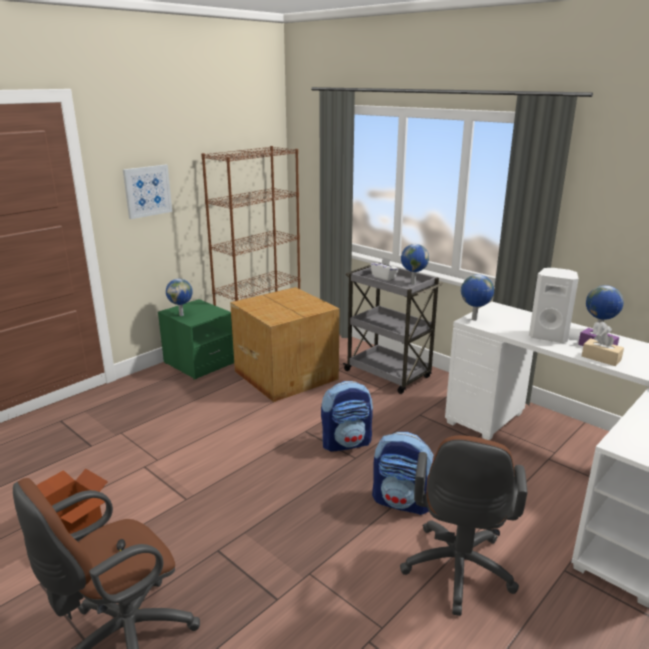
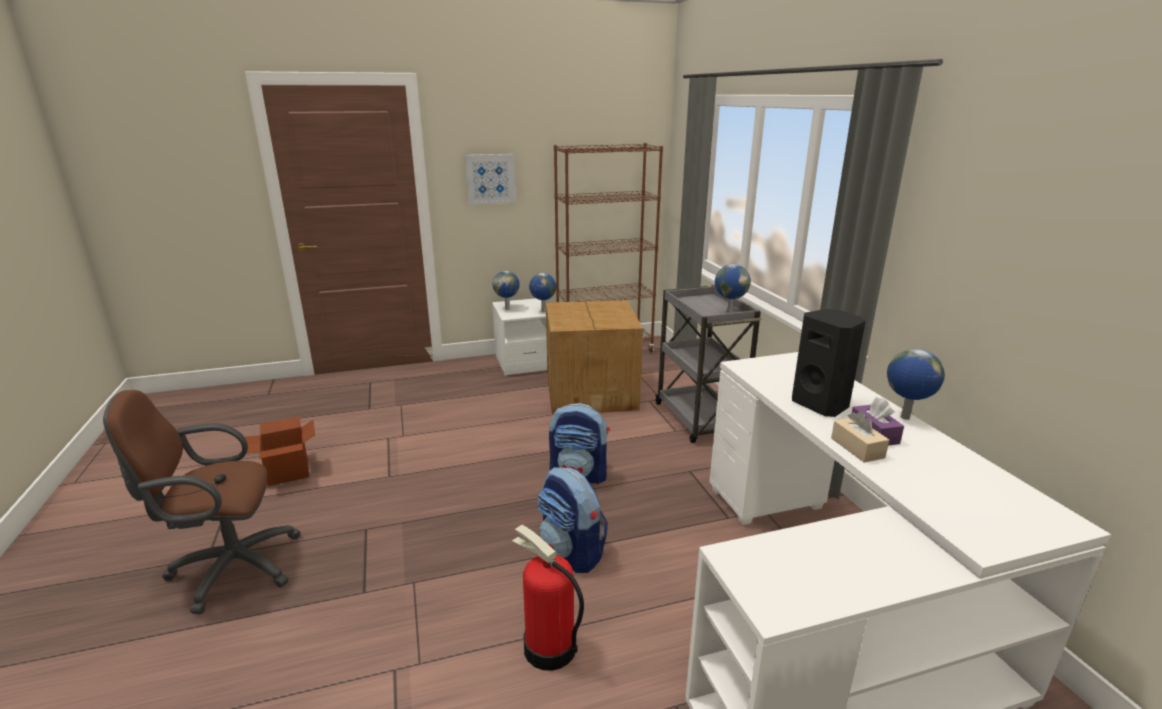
camera: 30 degrees right, 0 degrees up
(199, 363) = (524, 362): green nightstand -> white nightstand
(384, 277) = (705, 301): white tissue box -> none
(457, 573) = (549, 648): brown office chair -> fire extinguisher
(474, 319) = (749, 365): globe -> globe (542, 311)
(549, 336) = (821, 405): white speaker -> black speaker

